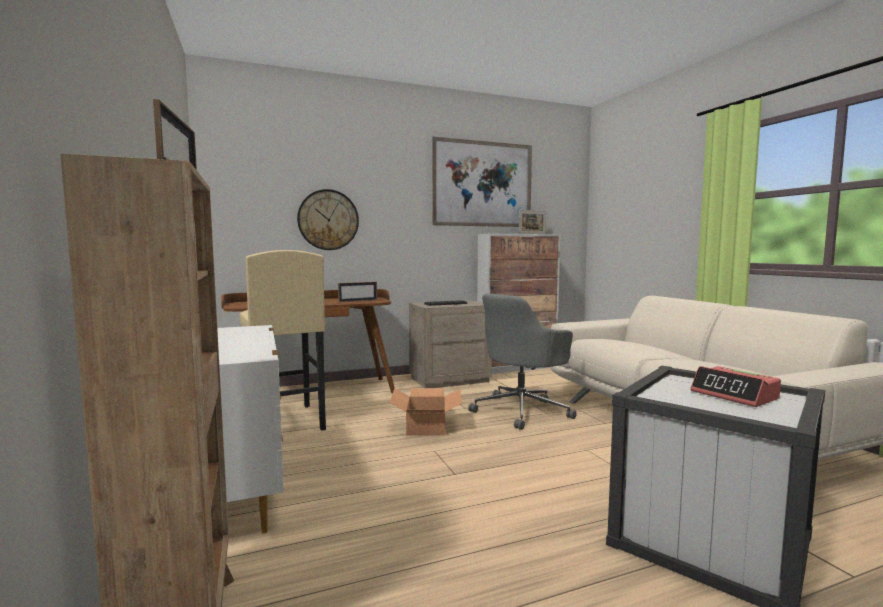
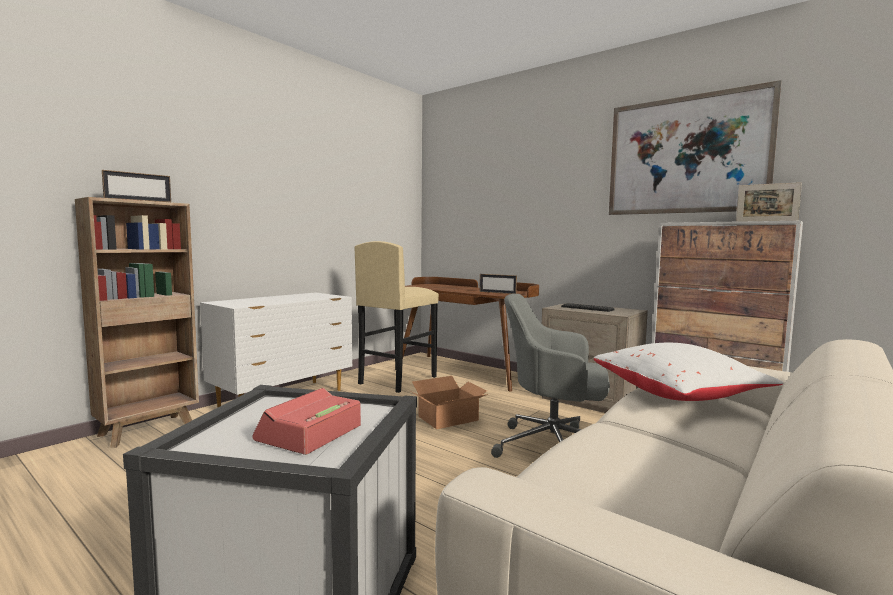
camera: 60 degrees right, 0 degrees up
(328, 220) = (505, 214): wall clock -> none
(614, 341) = (678, 395): none -> white pillow

